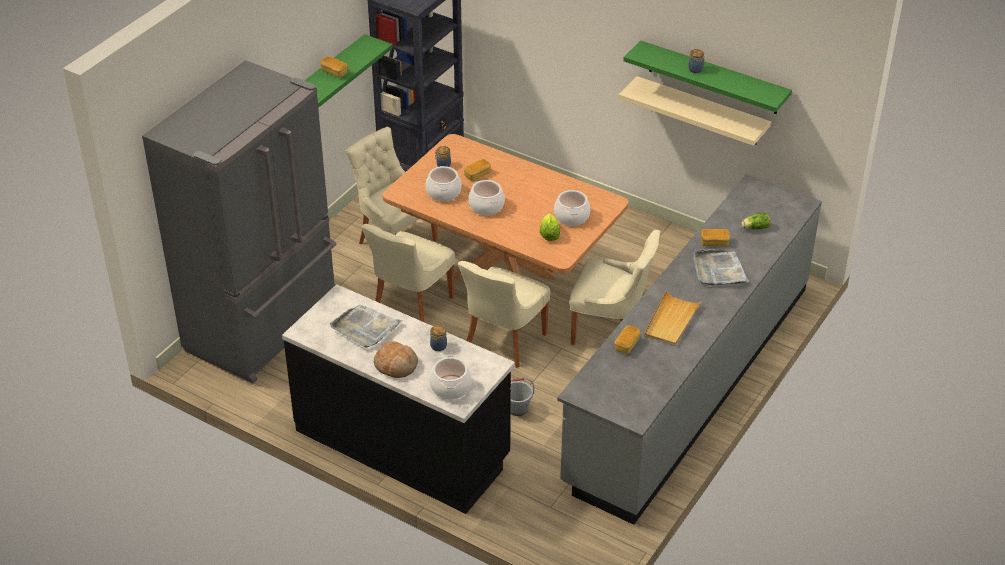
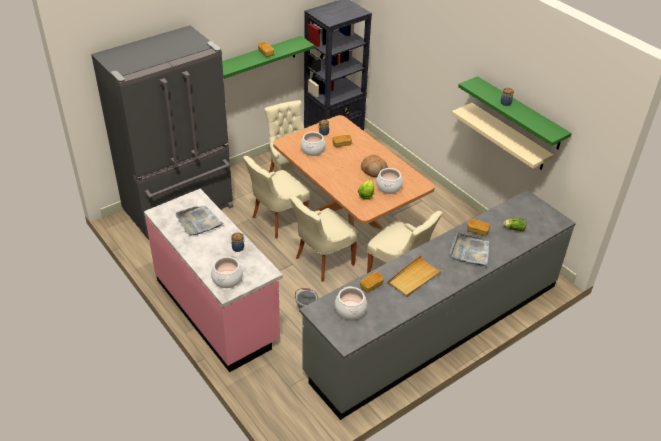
camera: 20 degrees right, 0 degrees up
(396, 365) = (201, 253): bread -> bread (374, 170)
(403, 444) = (217, 310): black counter -> pink counter
(486, 206) = (335, 166): cooking pot -> cooking pot (350, 310)

